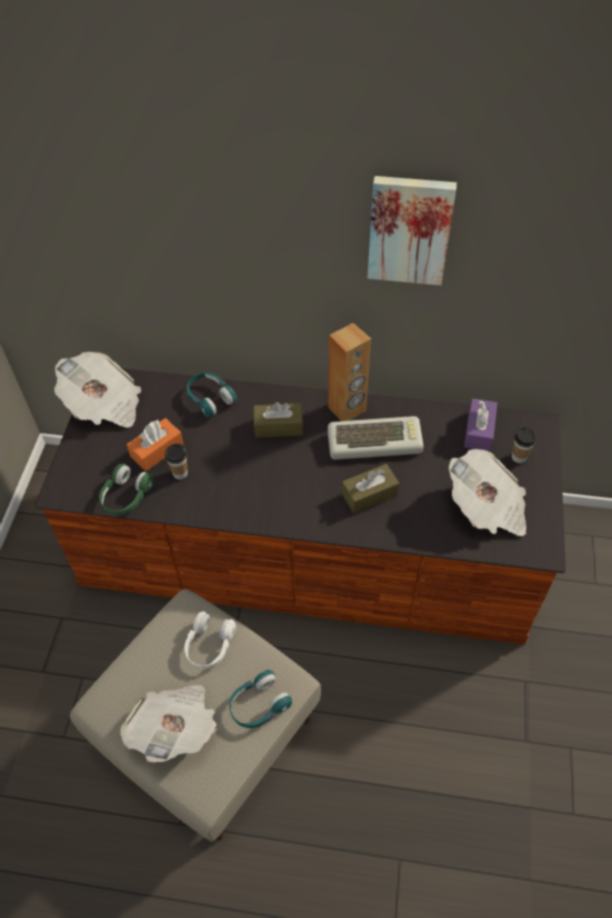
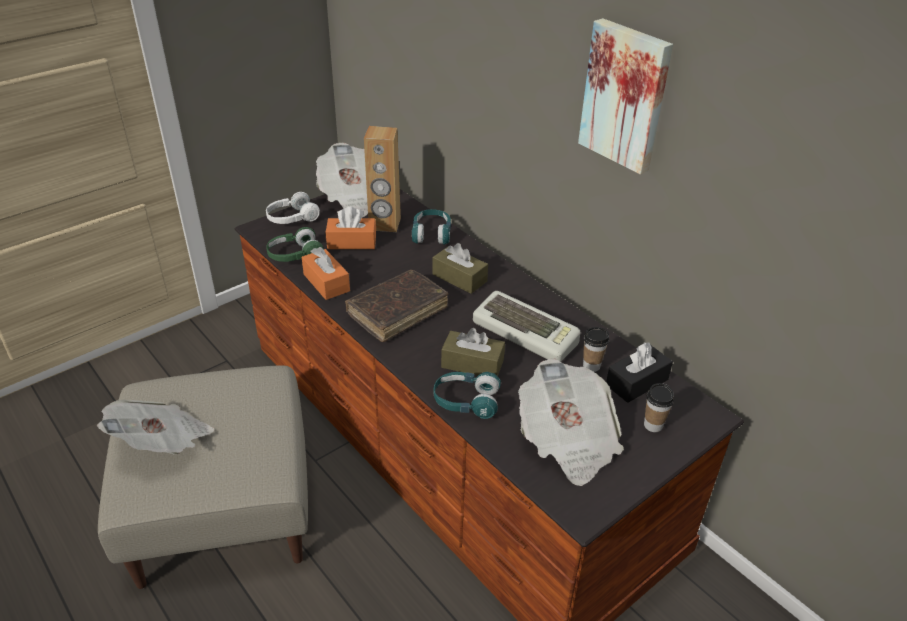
camera: 40 degrees right, 15 degrees down
(180, 473) = (348, 263): cup -> cup (591, 366)
(185, 503) = (326, 282): none -> orange tissue box
(209, 645) = (254, 409): white headphones -> white headphones (292, 218)
(258, 705) = (233, 474): turquoise headphones -> turquoise headphones (466, 402)
(270, 490) = (397, 312): none -> brown book
(347, 409) = (532, 298): brown speaker -> brown speaker (384, 224)
(479, 431) = (637, 382): purple tissue box -> black tissue box

